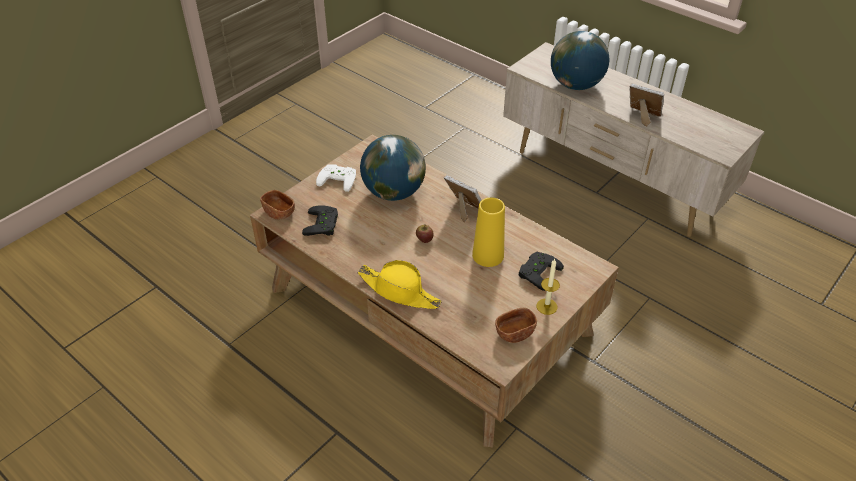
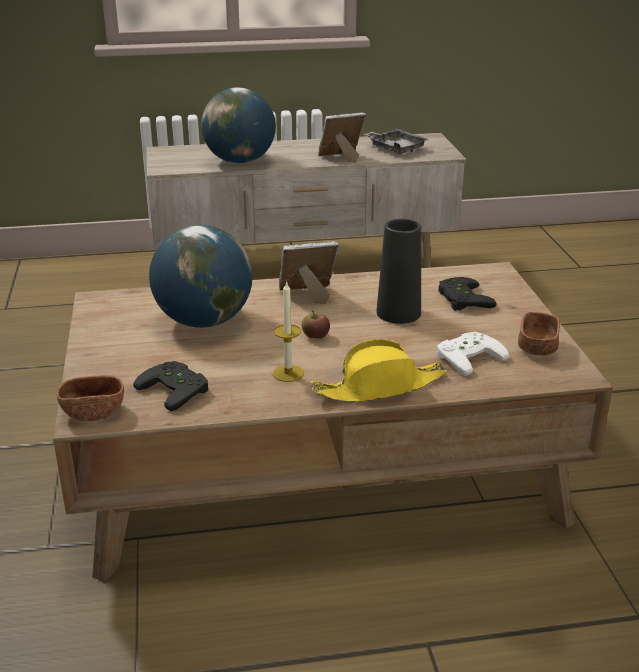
camera: 50 degrees left, 15 degrees down
(339, 179) = (112, 344): white game controller -> white game controller (467, 356)
(488, 255) = (398, 313): yellow vase -> black vase
(546, 306) = (519, 315): candle -> candle (288, 373)
(697, 128) = (395, 148): none -> grey tray

